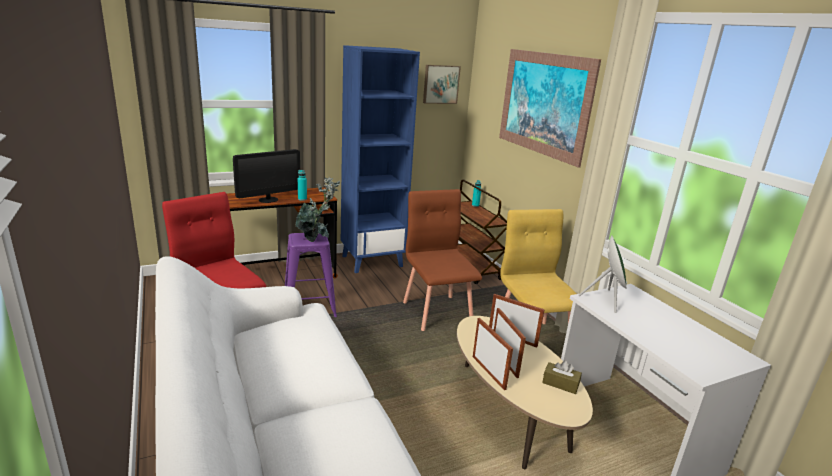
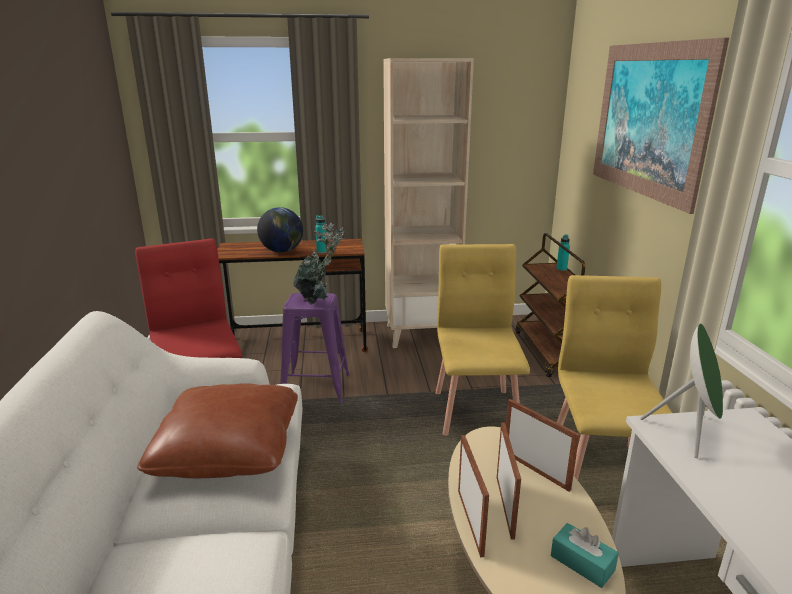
camera: 20 degrees right, 0 degrees up
(268, 200) = (282, 251): monitor -> globe
(307, 351) = (229, 450): none -> brown pillow
(372, 261) = (421, 334): blue bookcase -> beige bookcase
(437, 312) = (476, 412): brown chair -> yellow chair
(440, 84) = (520, 105): picture -> none
(560, 383) = (582, 563): brown tissue box -> turquoise tissue box

